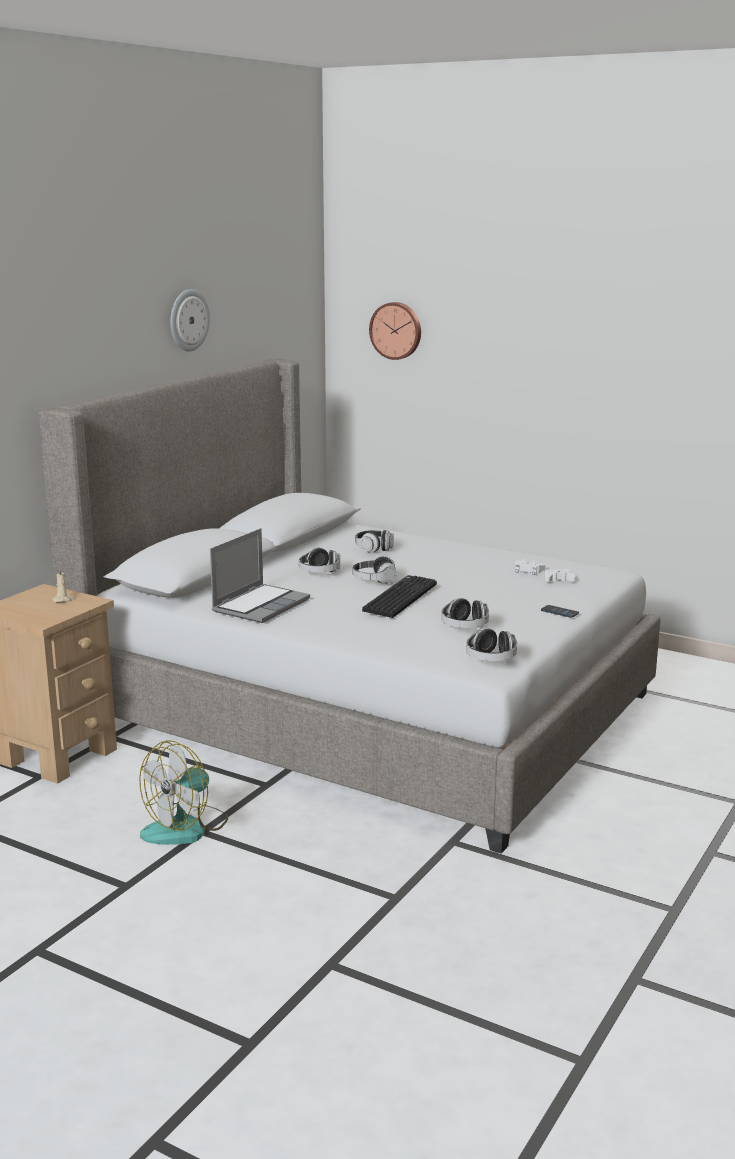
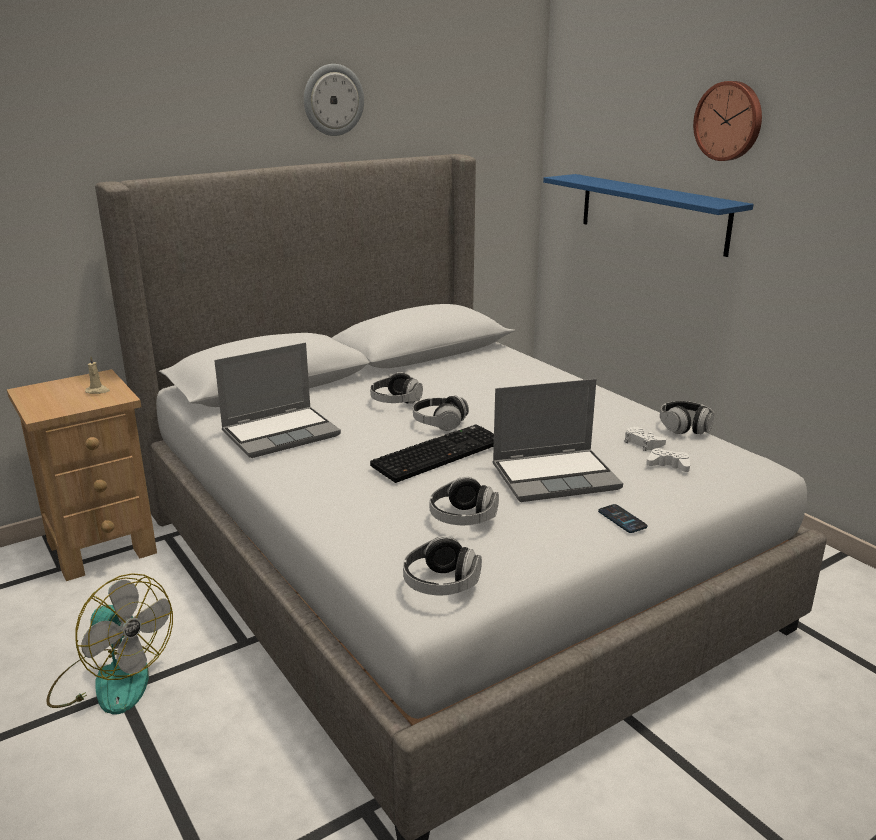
camera: 25 degrees right, 5 degrees up
(186, 827) = (111, 679): fan -> fan turned 120 degrees counterclockwise
(374, 548) = (490, 381): headphones -> headphones (685, 427)
(396, 330) = (608, 130): wall clock -> wall clock (729, 121)
(448, 398) = (652, 213): none -> blue shelf
(493, 597) = (556, 476): none -> laptop

